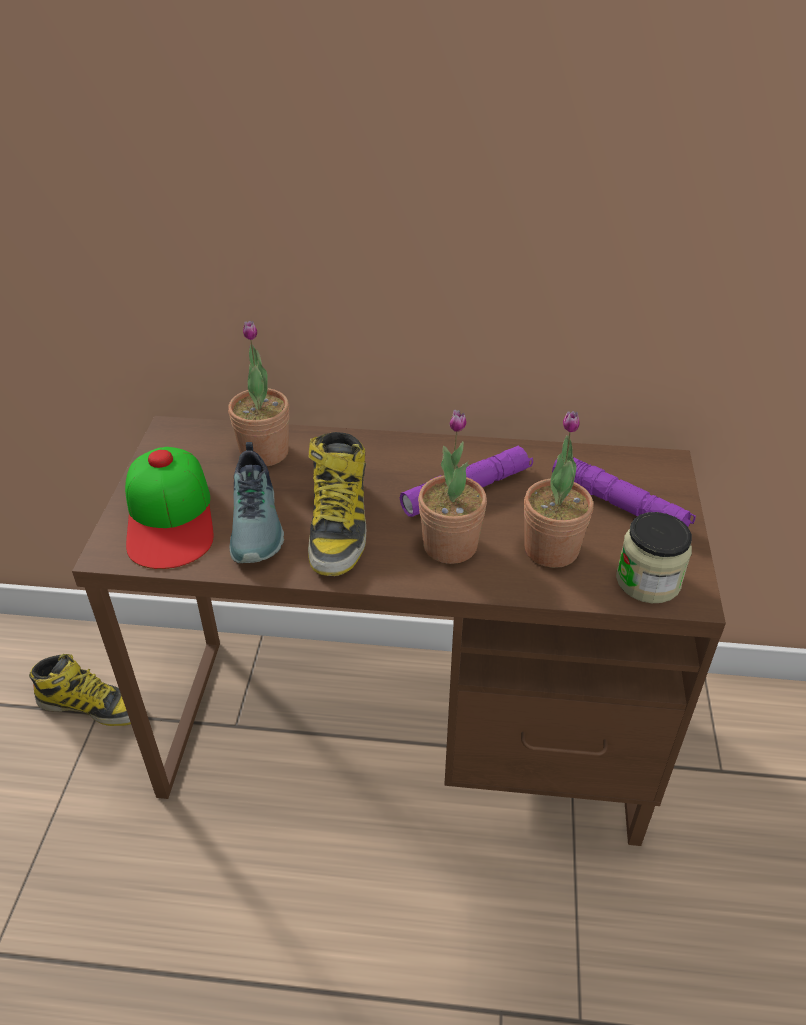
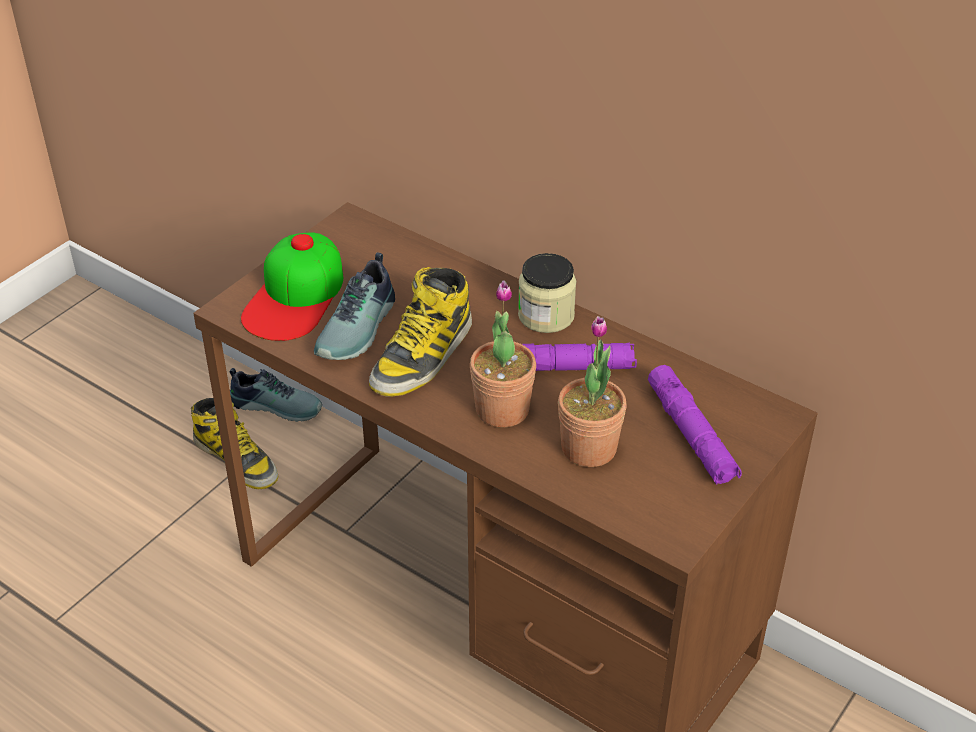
camera: 30 degrees right, 0 degrees up
(100, 640) = (276, 404): none -> shoe
(264, 452) = (412, 268): potted plant -> none
(648, 581) = (651, 510): jar -> jar (546, 316)

